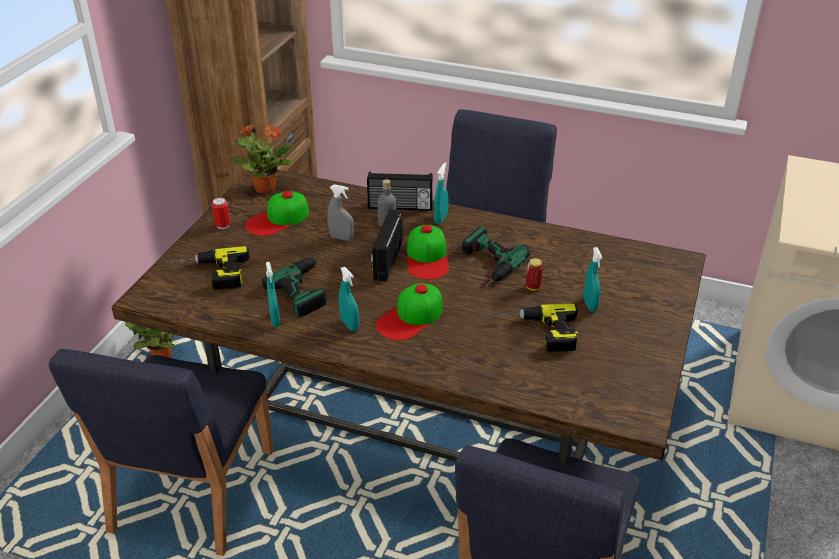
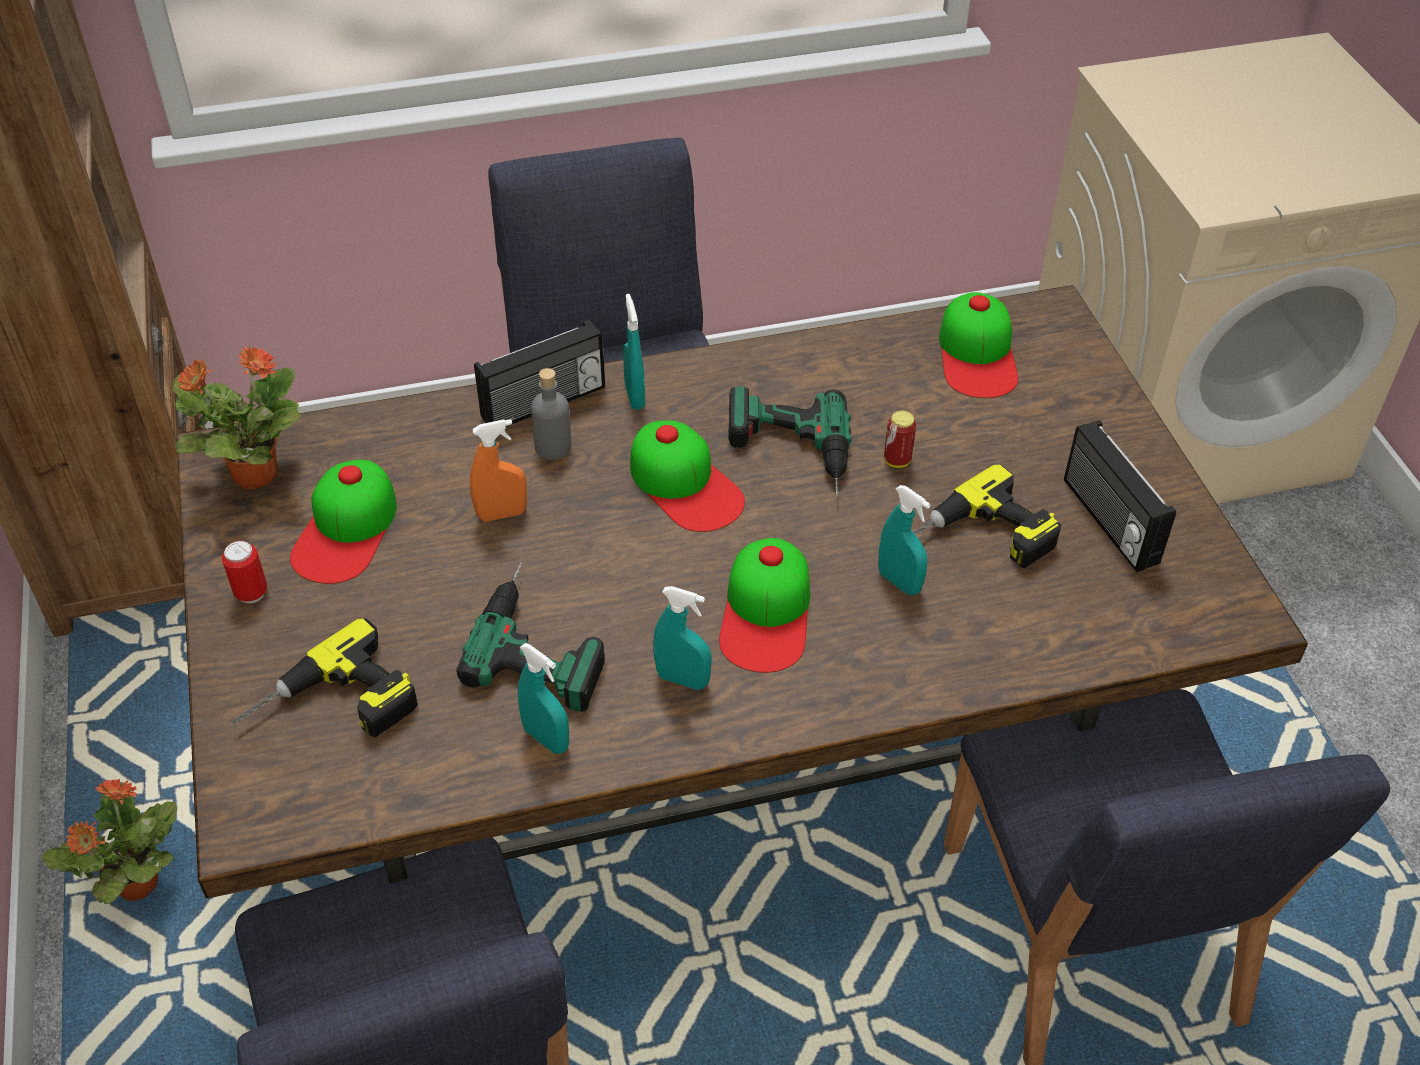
camera: 35 degrees left, 10 degrees up
(341, 238) = (502, 514): grey spray bottle -> orange spray bottle
(387, 260) = (623, 521): radio -> radio (1107, 522)
(590, 305) = (1003, 452): turquoise spray bottle -> turquoise spray bottle (899, 582)
(620, 262) = (977, 354): none -> cap

